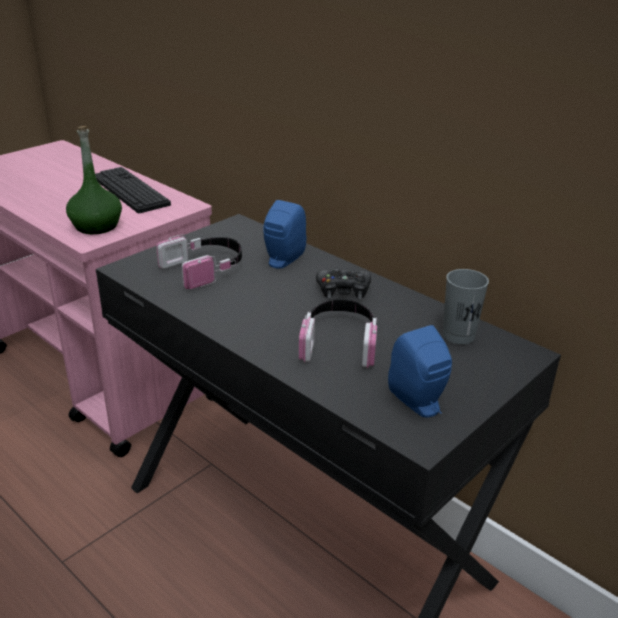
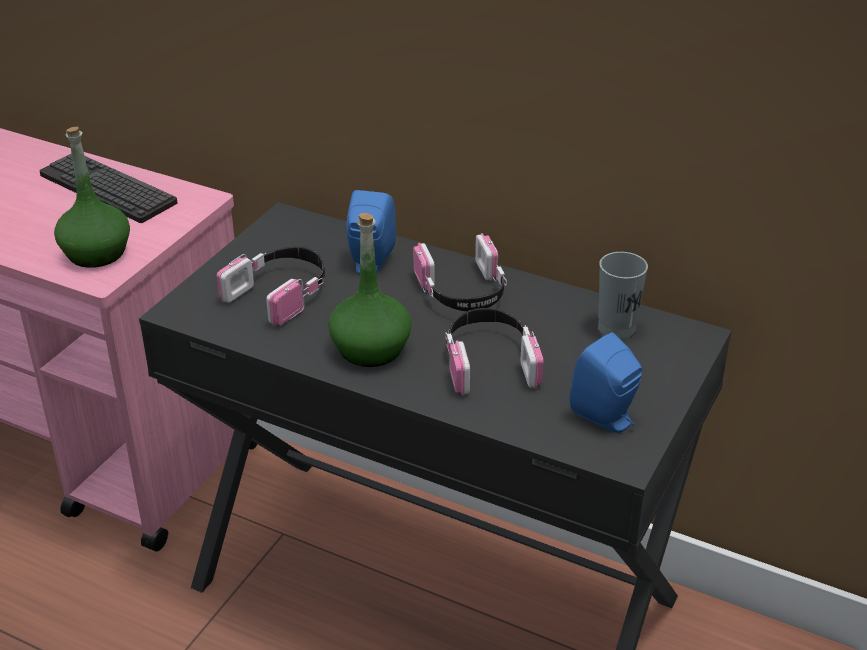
camera: 15 degrees left, 5 degrees up
(250, 316) = (371, 348): none -> green bottle
(343, 290) = (463, 292): black game controller -> headphones

